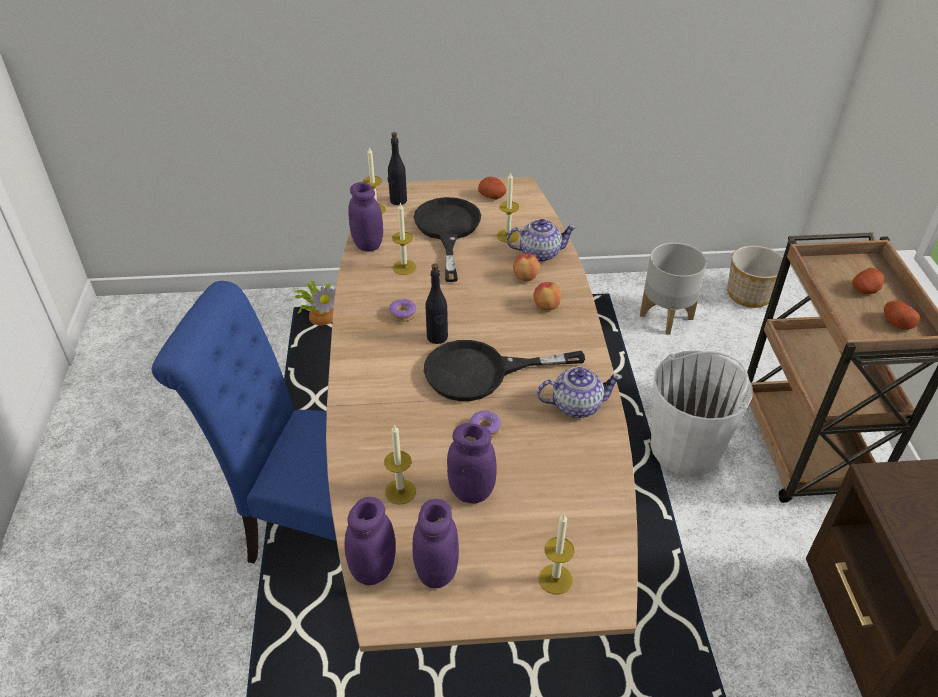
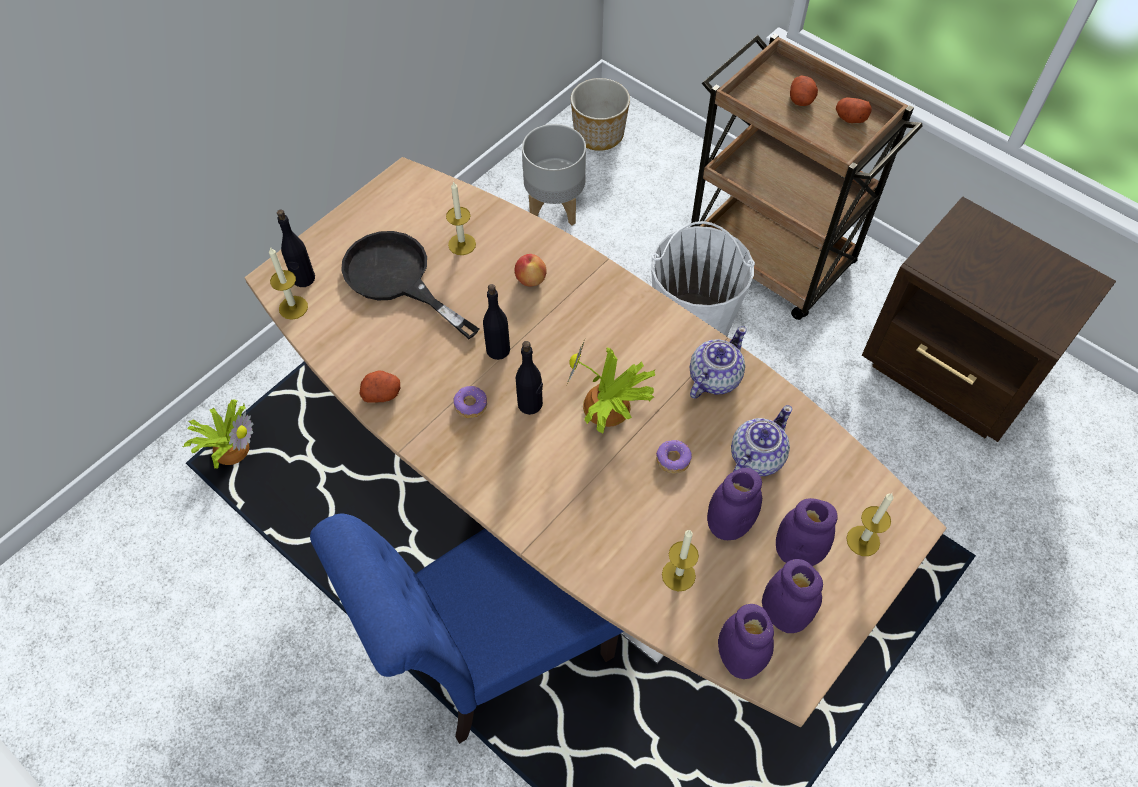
camera: 45 degrees left, 15 degrees up
(368, 244) = (339, 354): purple jar -> purple jar (797, 552)
(404, 267) = (408, 353): candle -> none
(457, 298) = (498, 349): none -> black bottle
(481, 372) = (608, 408): black frying pan -> potted plant
(493, 196) = (393, 206): potato -> potato (382, 393)
(539, 253) = (512, 243): teapot -> teapot (755, 457)
(546, 306) = (583, 297): apple -> none

